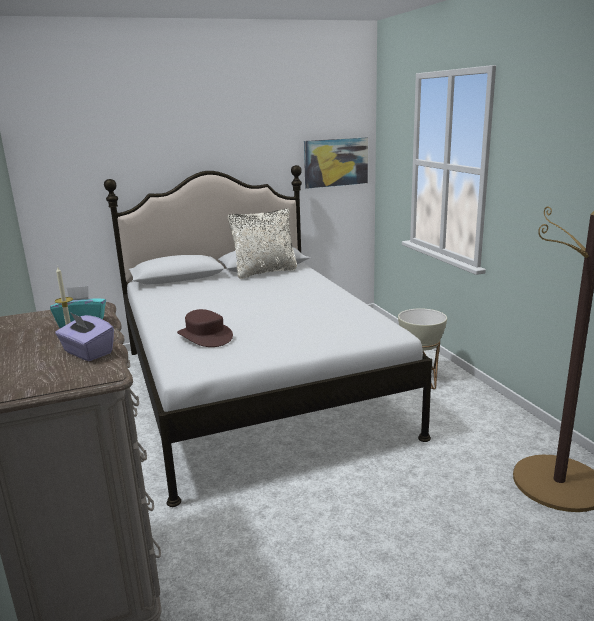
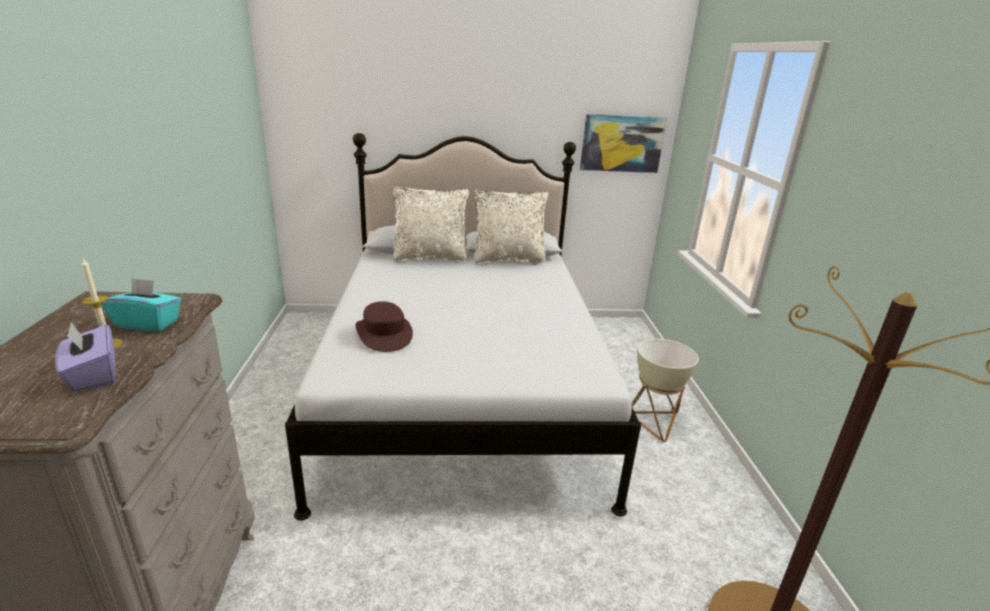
camera: 15 degrees right, 5 degrees up
(197, 282) = (430, 258): none -> beige pillow

